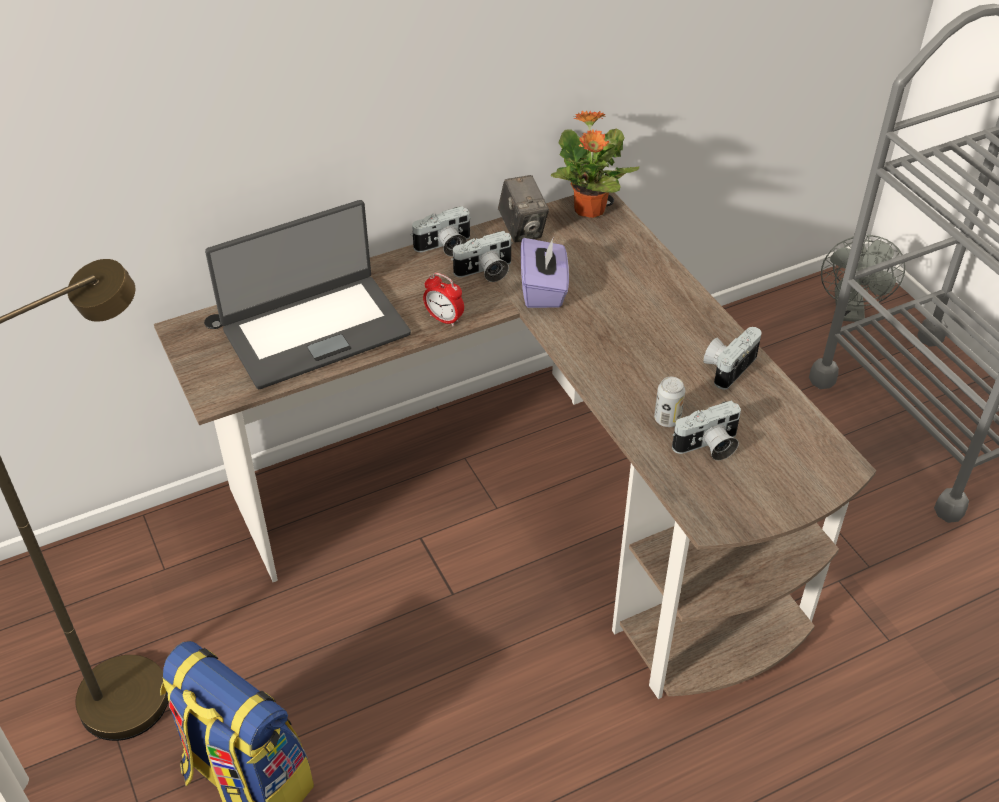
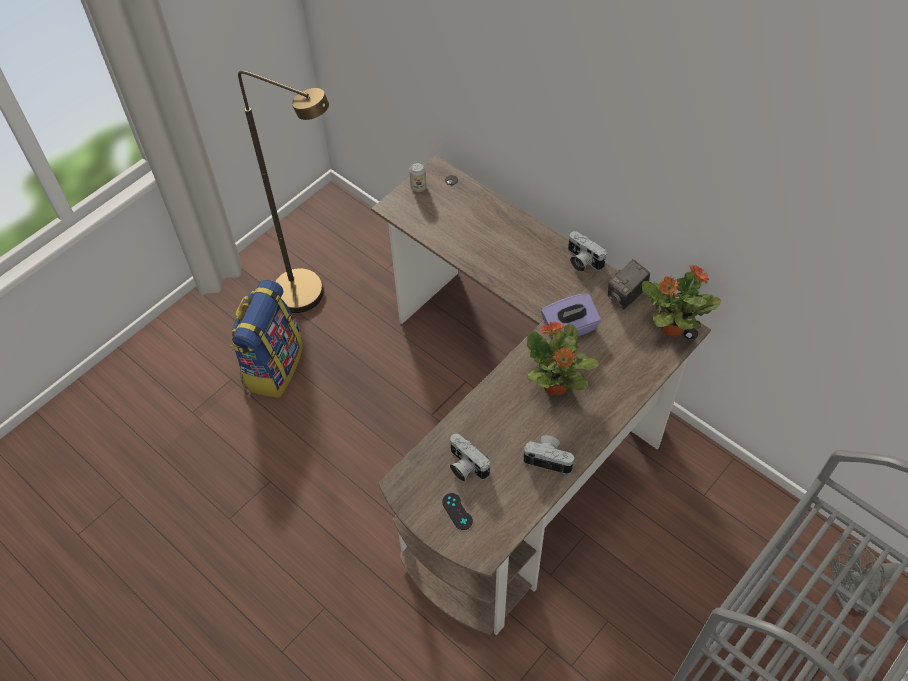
camera: 70 degrees right, 10 degrees up
(315, 330) = (467, 227): laptop -> none
(444, 319) = (512, 286): alarm clock -> none
(485, 272) = (569, 291): camera -> none
(624, 328) = (555, 386): none -> potted plant
(667, 419) = (479, 436): can -> can (418, 187)
(774, 474) = (457, 511): none -> black game controller

